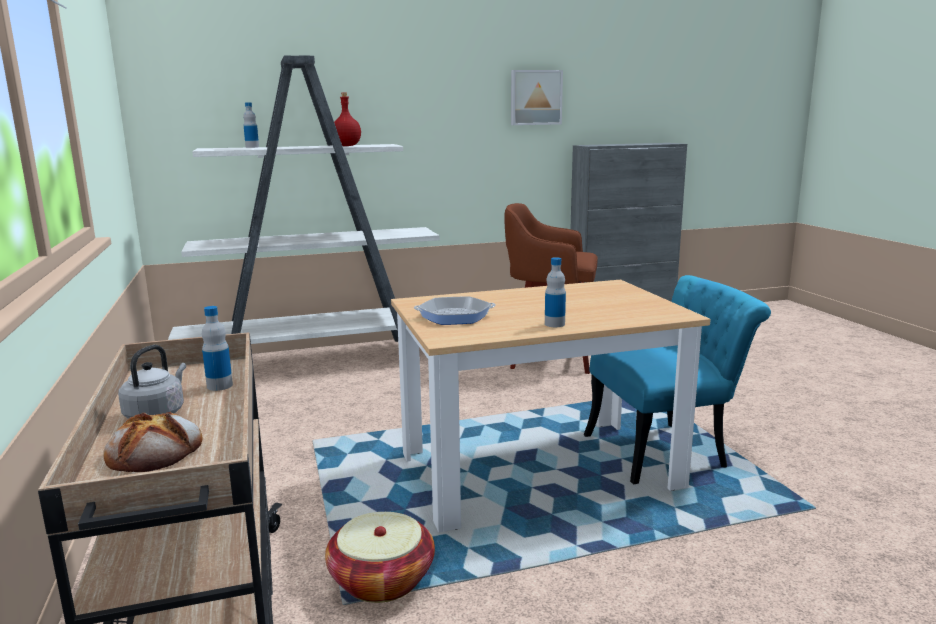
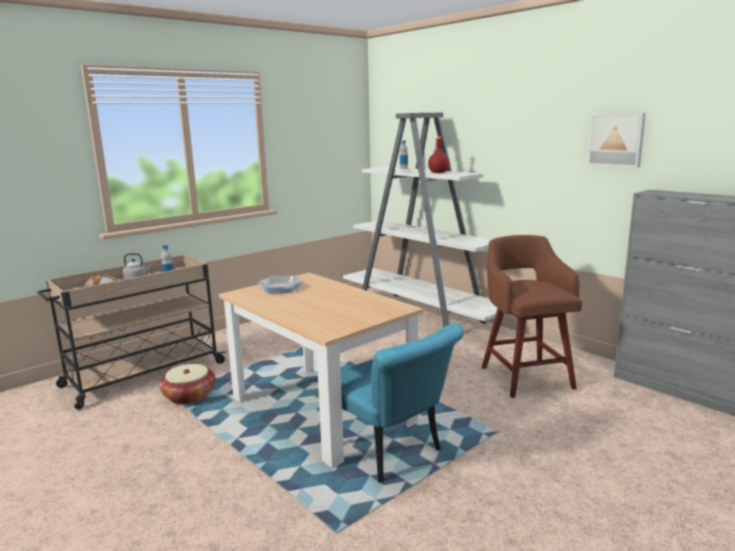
camera: 65 degrees right, 0 degrees up
(554, 324) = (279, 308): bottle -> none

